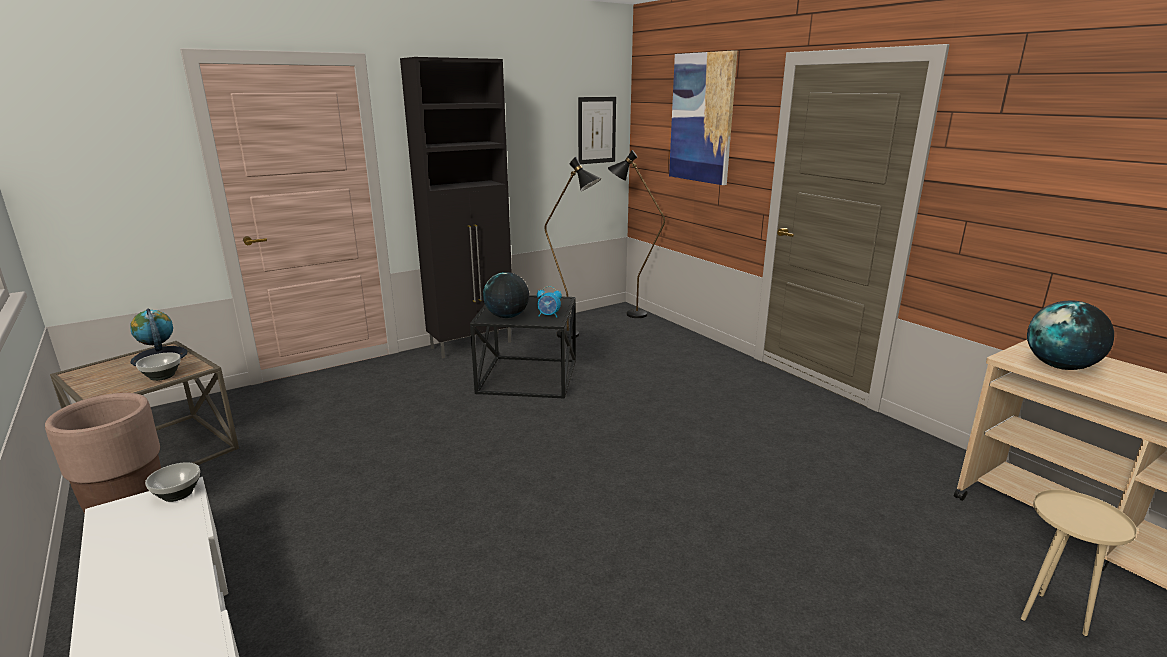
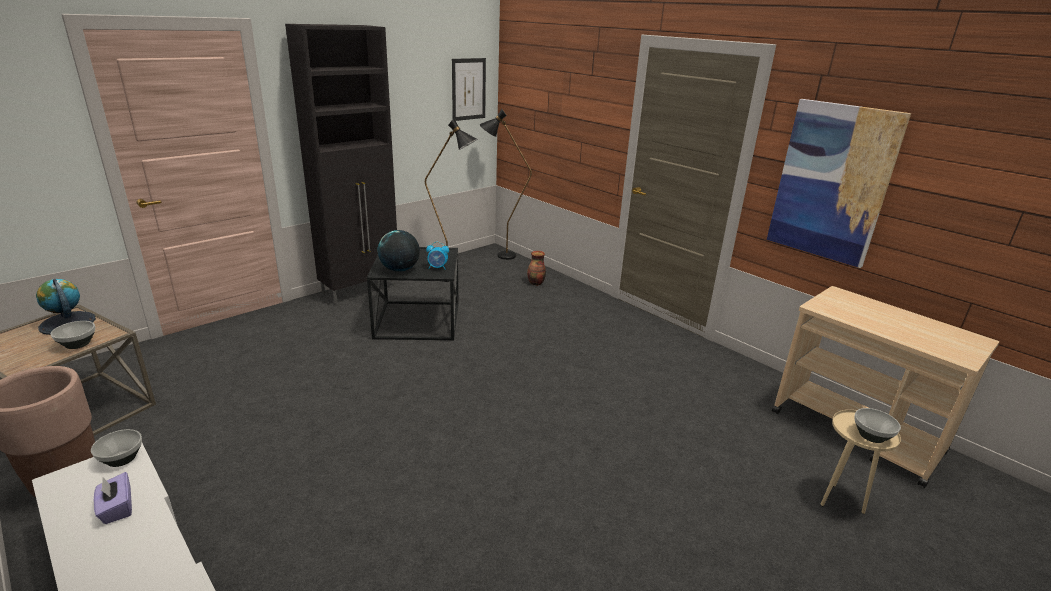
camera: 10 degrees left, 5 degrees up
(157, 545) = (117, 509): none -> purple tissue box
(666, 343) = (536, 283): none -> vase
(702, 118) = (565, 84): picture -> picture (832, 182)
(1060, 367) = (851, 313): globe -> none
(1093, 525) = (872, 436): none -> bowl

